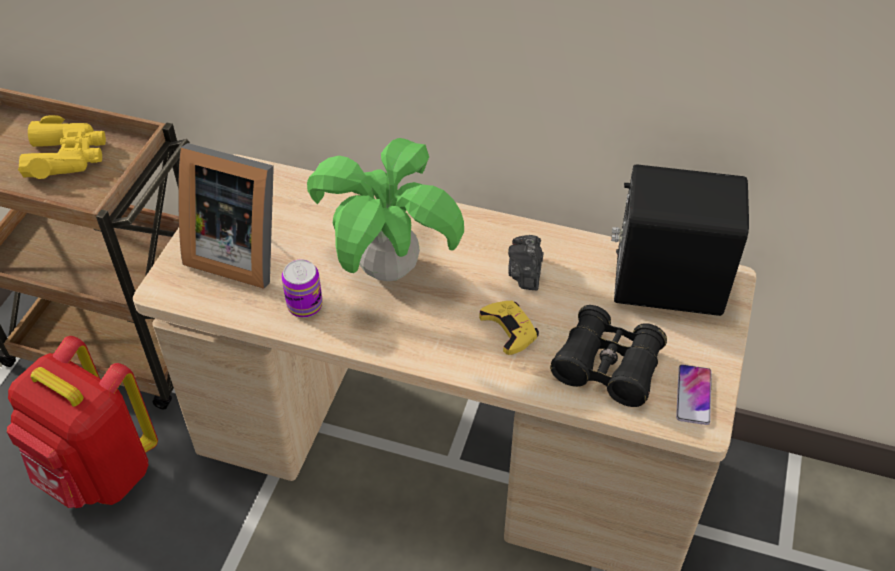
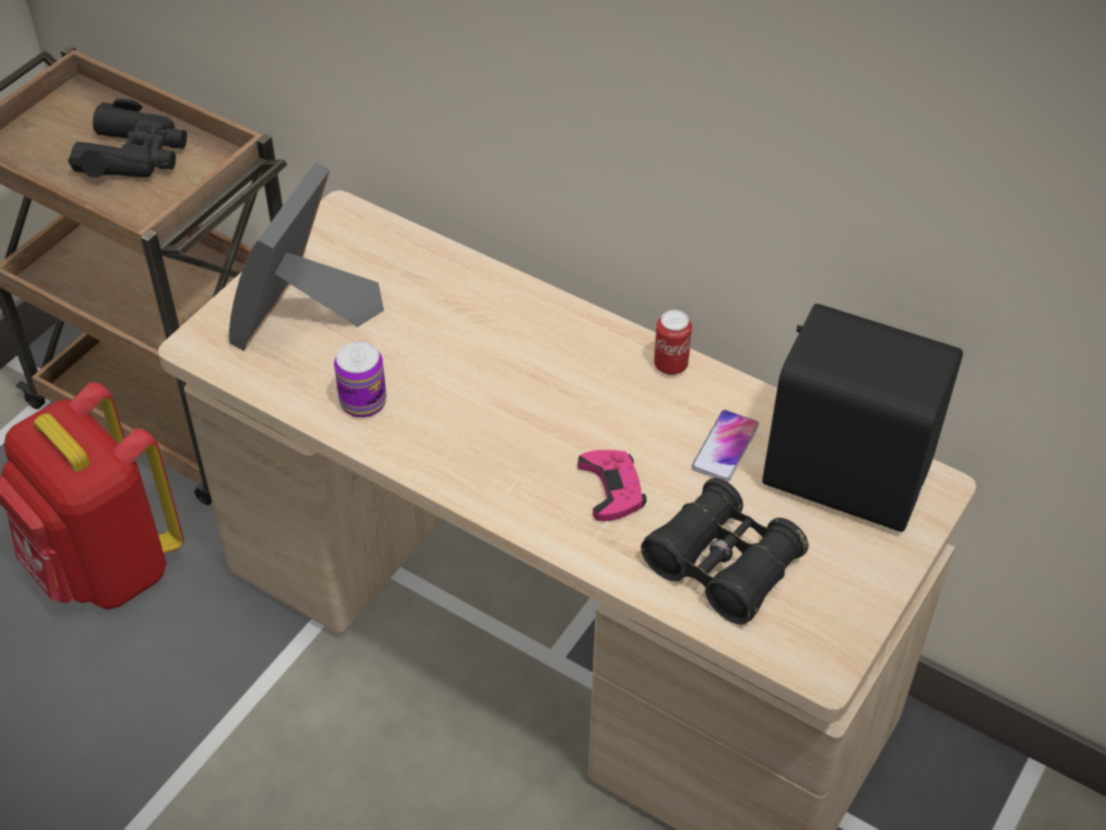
camera: 15 degrees right, 0 degrees up
(67, 157) = (134, 155): yellow binoculars -> black binoculars
(238, 251) = (304, 317): picture frame -> picture frame turned 75 degrees clockwise
(389, 269) = (485, 378): potted plant -> none
(509, 329) = (612, 488): yellow game controller -> pink game controller
(518, 233) = (670, 365): none -> can
(525, 273) = (660, 420): camera -> none
(693, 395) = (824, 627): phone -> phone (725, 447)

